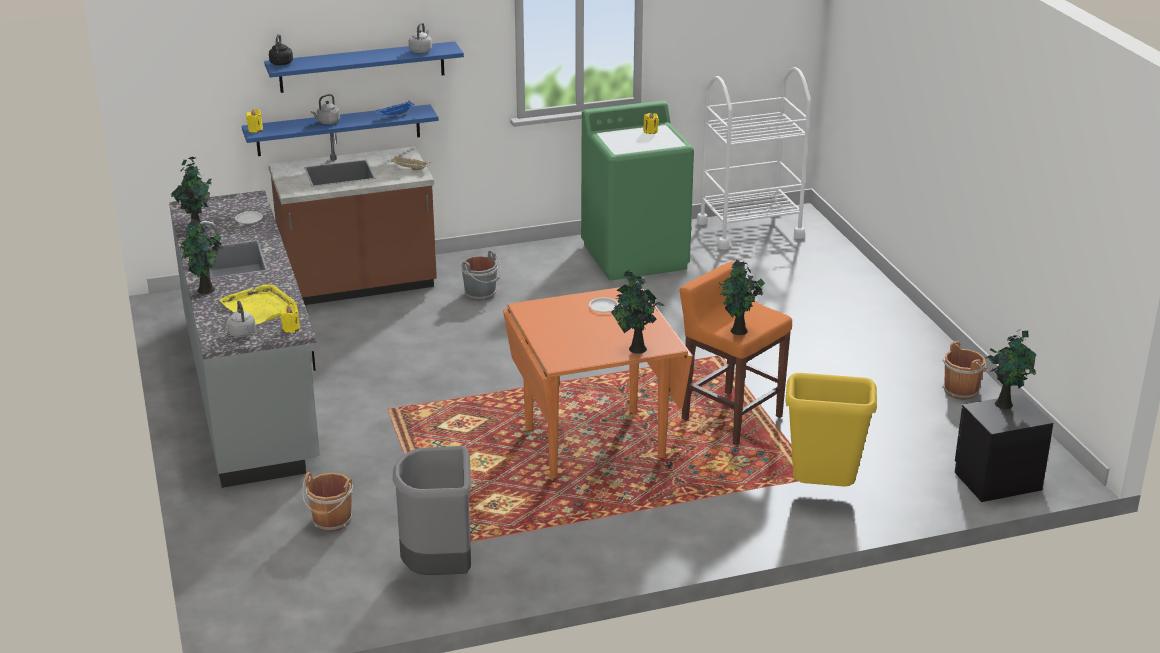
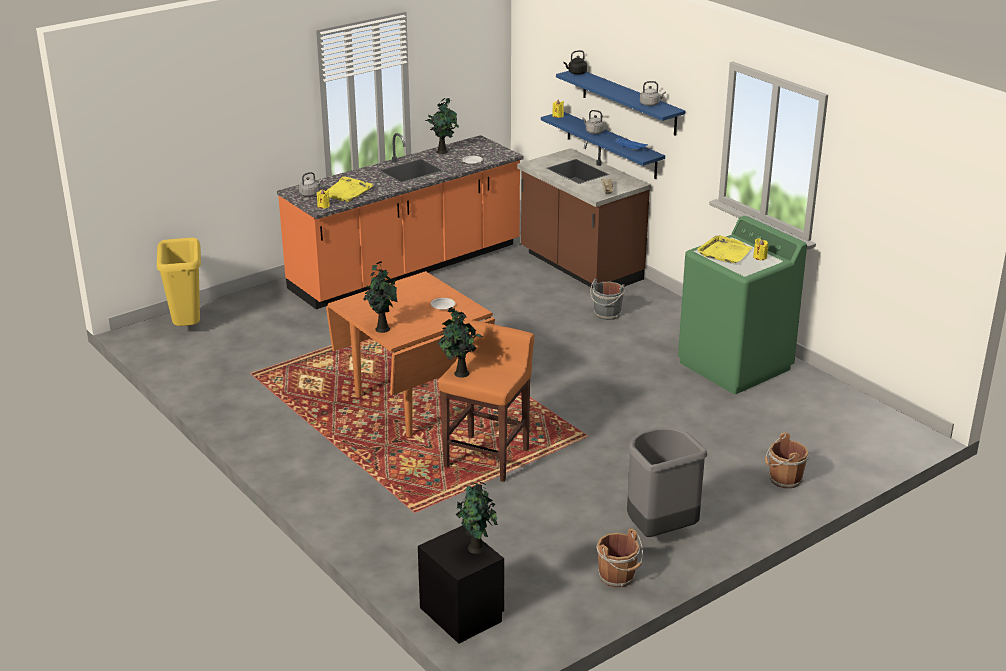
camera: 70 degrees right, 0 degrees up
(206, 290) = (360, 173): potted plant -> none
(251, 390) = (407, 267): grey counter -> orange counter
(331, 521) = (264, 330): brown bucket -> brown bucket (783, 479)
(439, 570) = (223, 378): grey trash can -> grey trash can (659, 531)
(629, 142) = (724, 252): none -> yellow tray
(750, 229) = (849, 413): white cart -> none
(822, 491) = (395, 518): yellow trash can -> yellow trash can (187, 327)

